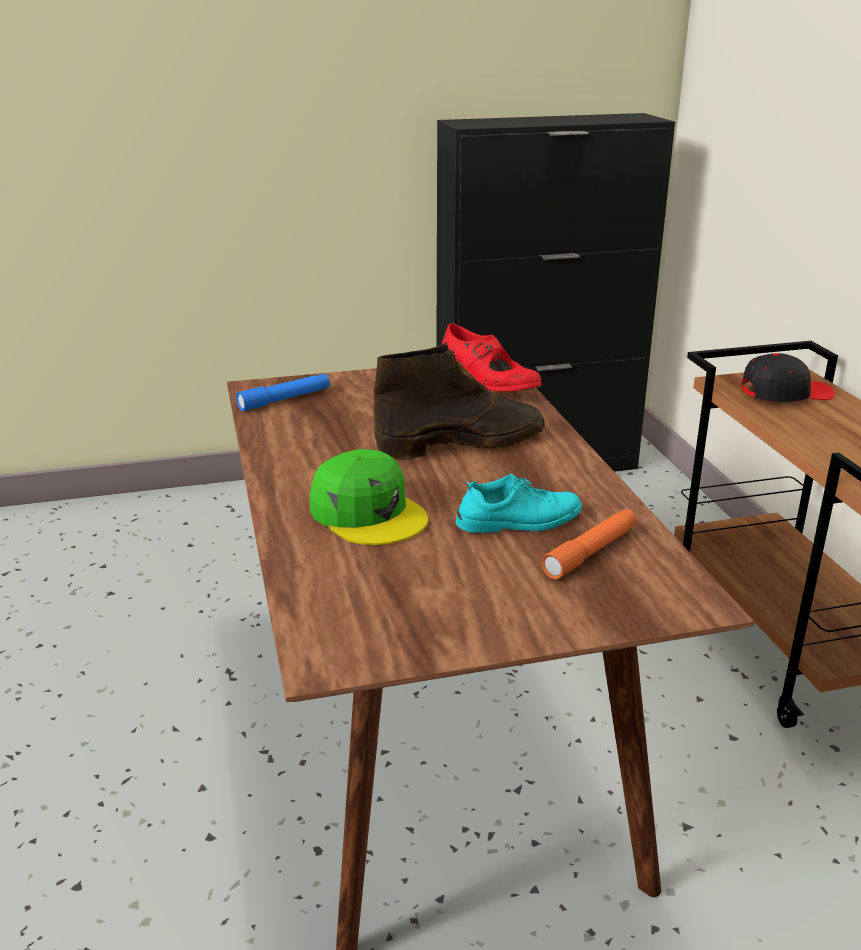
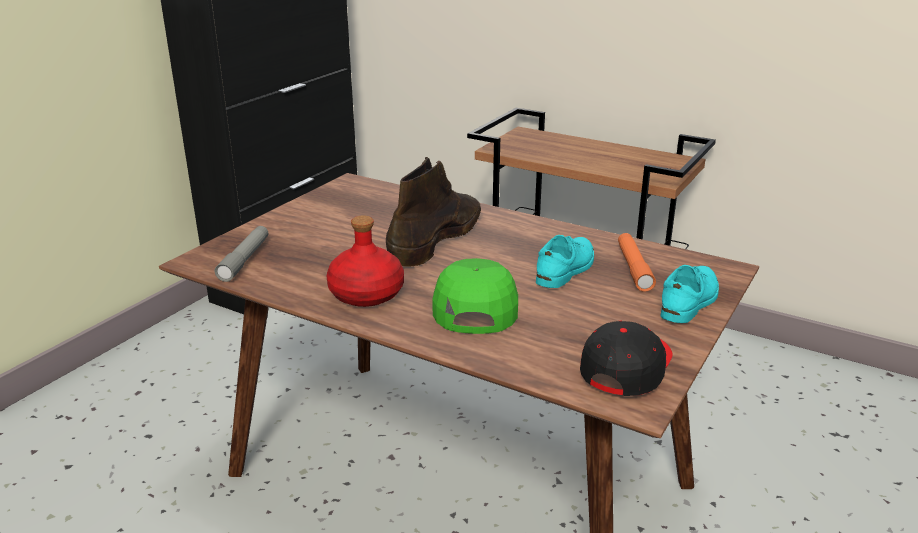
camera: 45 degrees left, 0 degrees up
(285, 399) = (245, 259): blue flashlight -> grey flashlight
(312, 463) = (367, 293): none -> red bottle
(368, 513) = (475, 306): green cap -> green cap turned 90 degrees counterclockwise
(489, 388) = (381, 197): red shoe -> none
(578, 611) = (689, 301): none -> turquoise shoe
(785, 393) = (538, 145): black cap -> black cap (626, 367)

